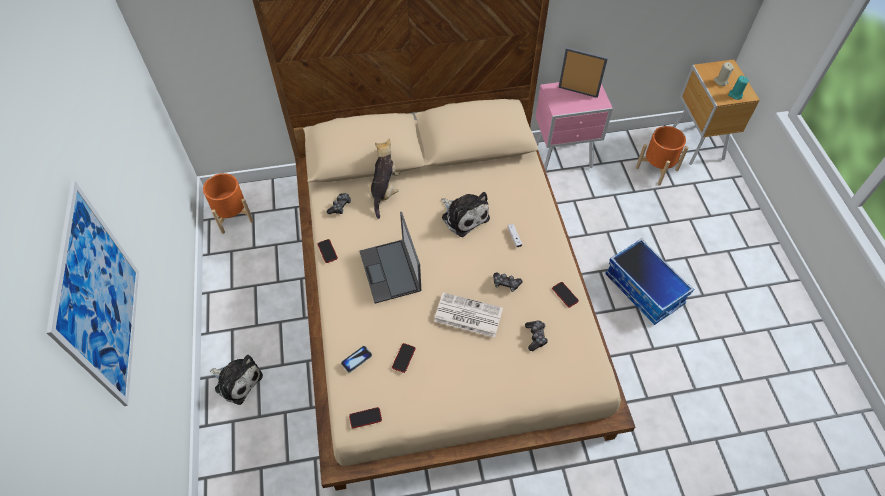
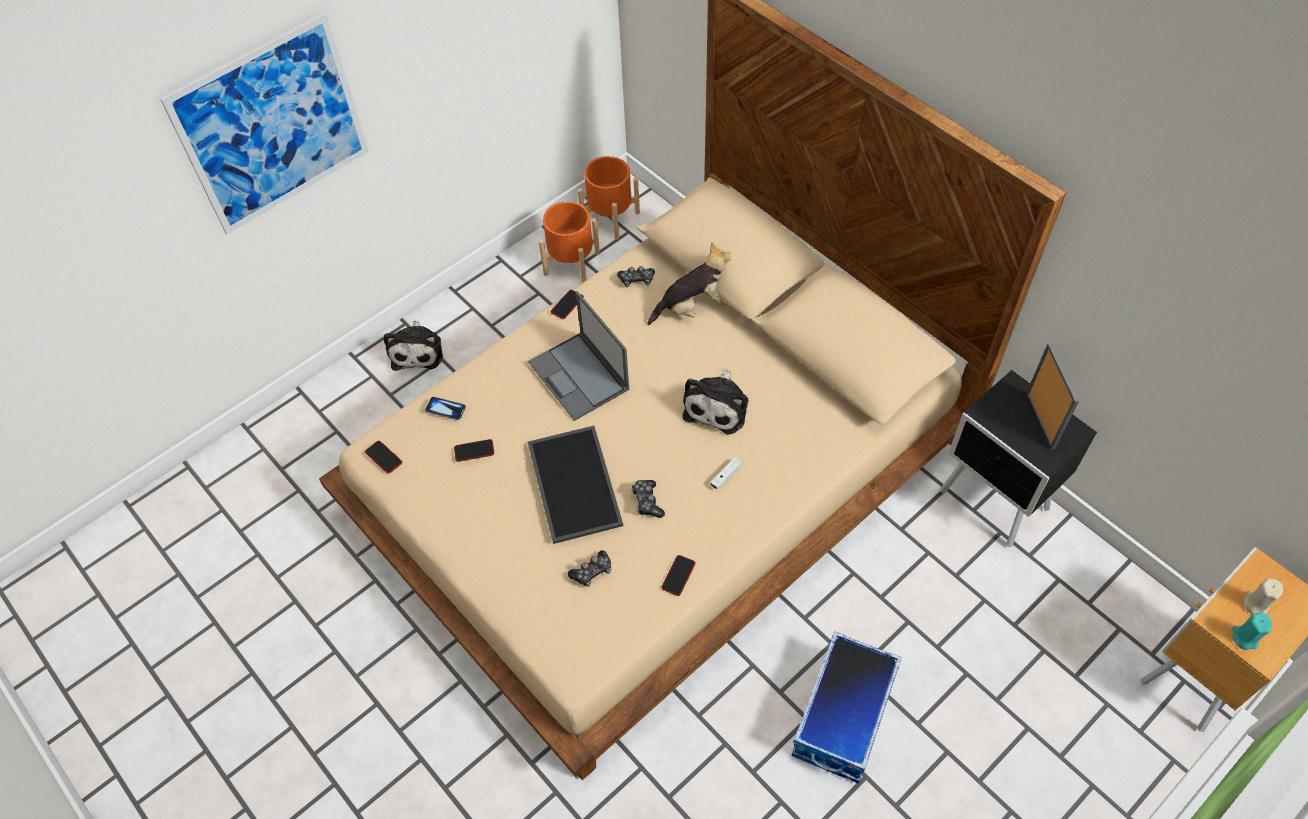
camera: 60 degrees right, 0 degrees up
(390, 271) = (580, 376): laptop -> laptop turned 75 degrees counterclockwise
(467, 315) = (572, 483): newspaper -> tray
(564, 158) = (994, 503): pink nightstand -> black nightstand
(656, 169) = (1087, 637): orange planter -> orange planter (571, 263)

